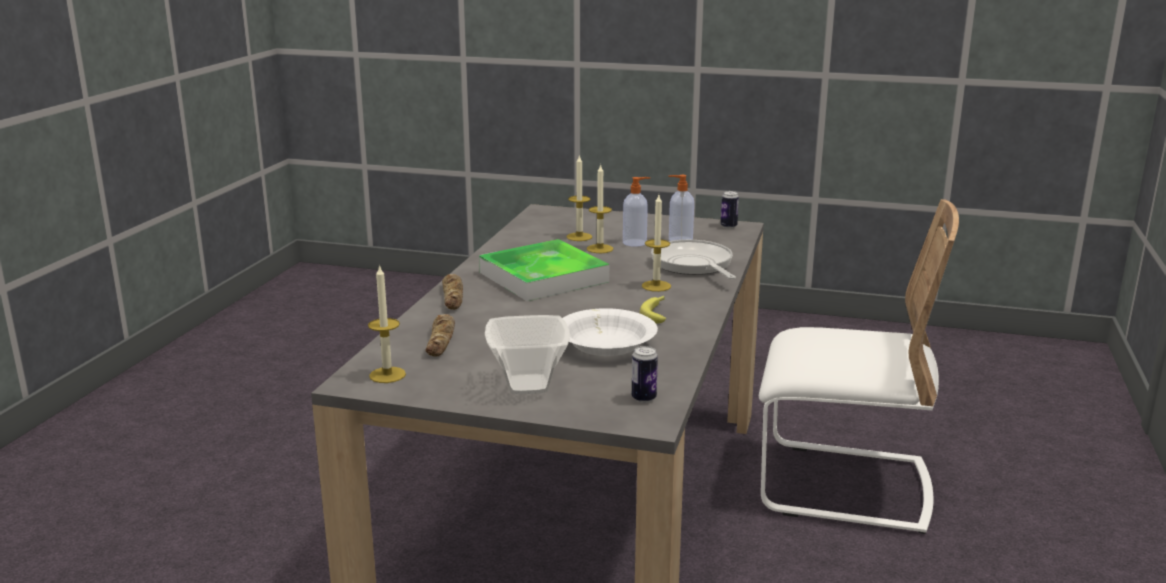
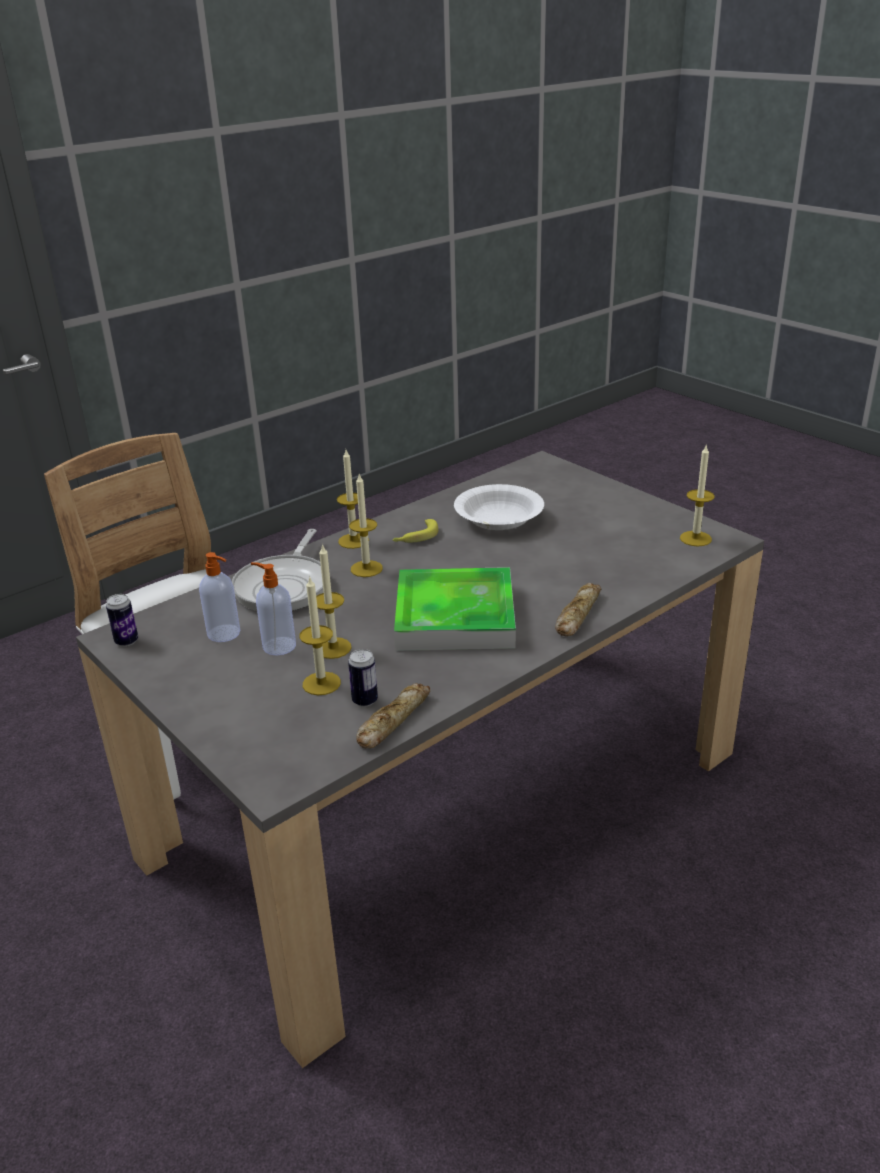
camera: 145 degrees left, 10 degrees up
(441, 340) = (629, 560): bread -> bread (392, 720)
(529, 386) = (593, 502): bowl -> none
(643, 398) = (526, 475): can -> can (365, 700)
(703, 299) = (353, 541): none -> candle

